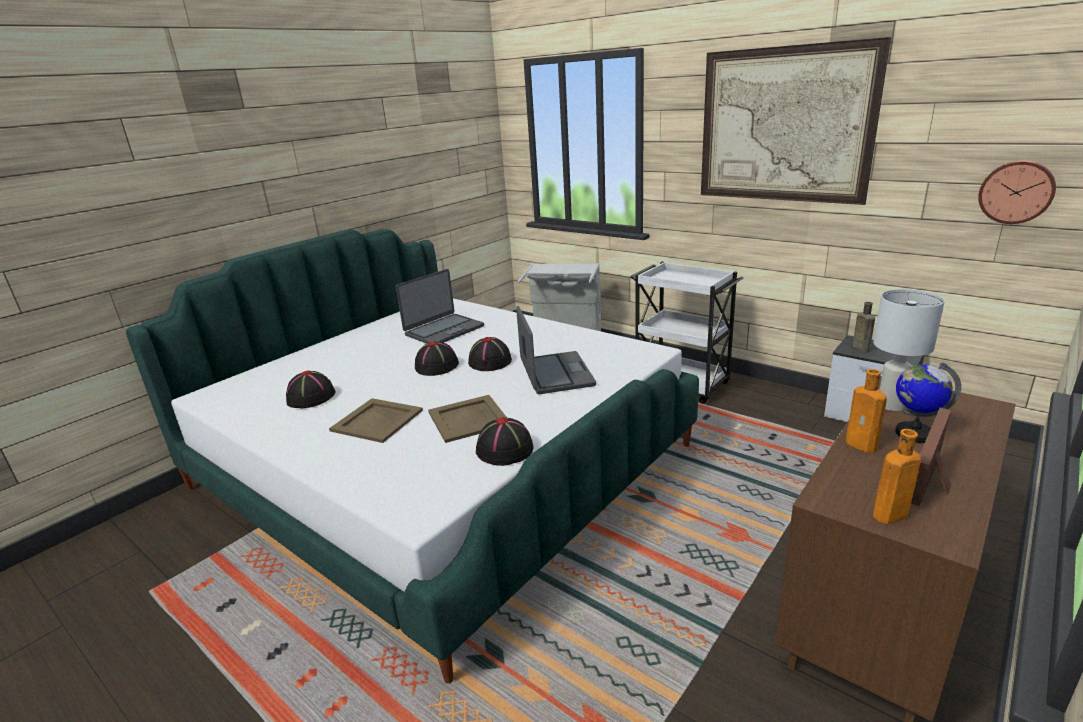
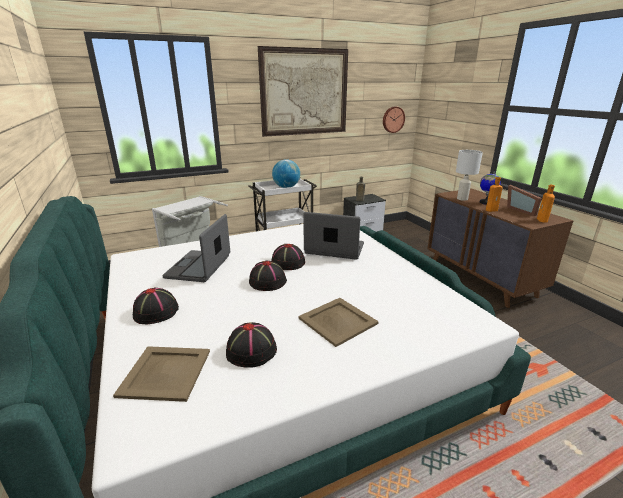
camera: 65 degrees left, 0 degrees up
(444, 330) = (199, 267): laptop -> laptop turned 150 degrees counterclockwise
(469, 418) = (369, 285): beige tray -> beige tray (166, 372)
(505, 450) = (420, 283): black hat -> black hat (156, 312)
(691, 281) = (286, 187): none -> globe

